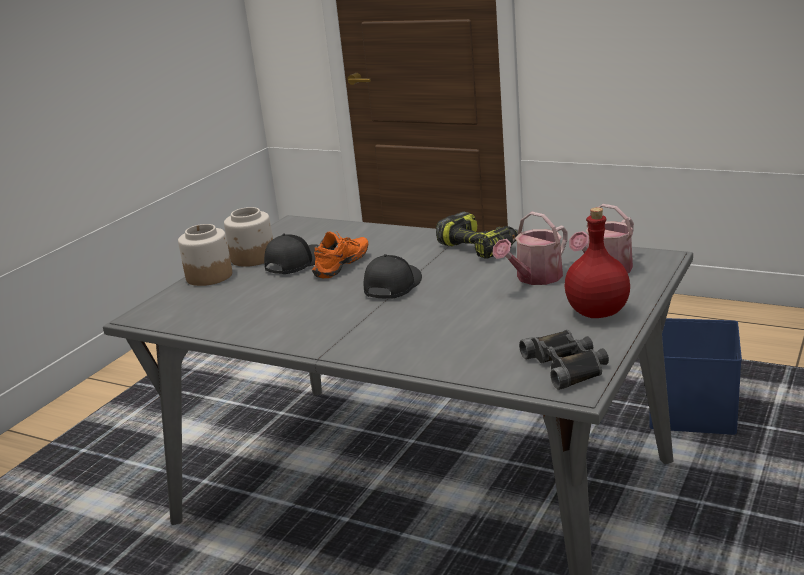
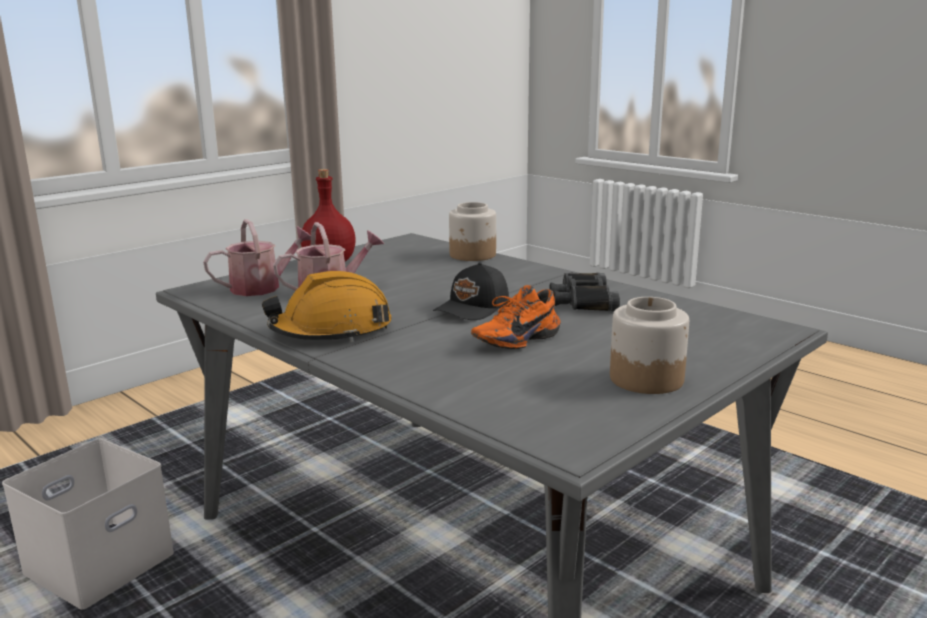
camera: 165 degrees left, 5 degrees down
(209, 276) = (711, 362): jar -> jar (472, 255)
(294, 263) = (581, 357): black cap -> none
(479, 247) = (332, 331): power drill -> orange hard hat
(567, 365) = (399, 245): black binoculars -> black binoculars (582, 301)
(694, 412) = (100, 562): blue storage box -> white storage box

